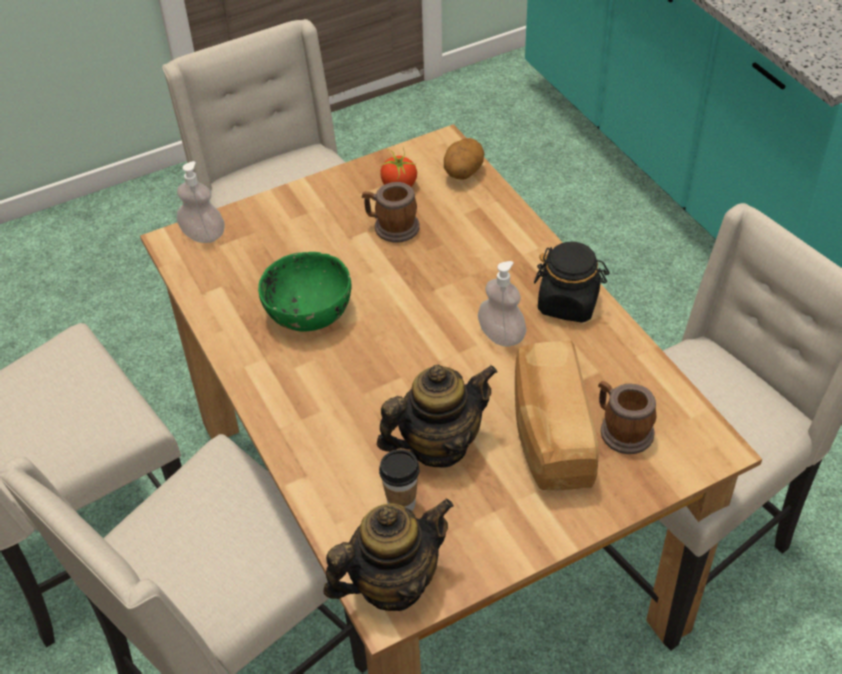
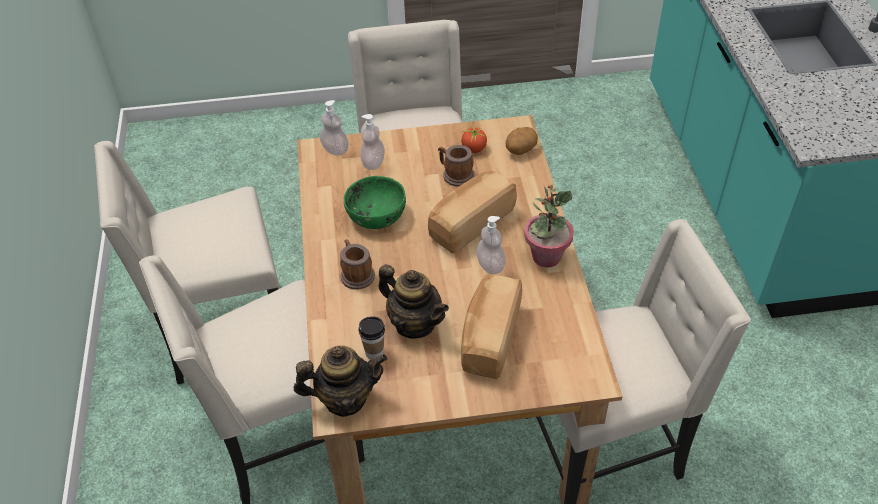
camera: 20 degrees right, 0 degrees up
(268, 240) = (373, 163): none -> soap dispenser
(438, 445) = (415, 323): teapot -> teapot turned 45 degrees clockwise
(445, 287) = (470, 223): none -> bread
(568, 303) = (546, 256): black jar -> potted plant
(621, 430) = (537, 349): mug -> mug (356, 274)

